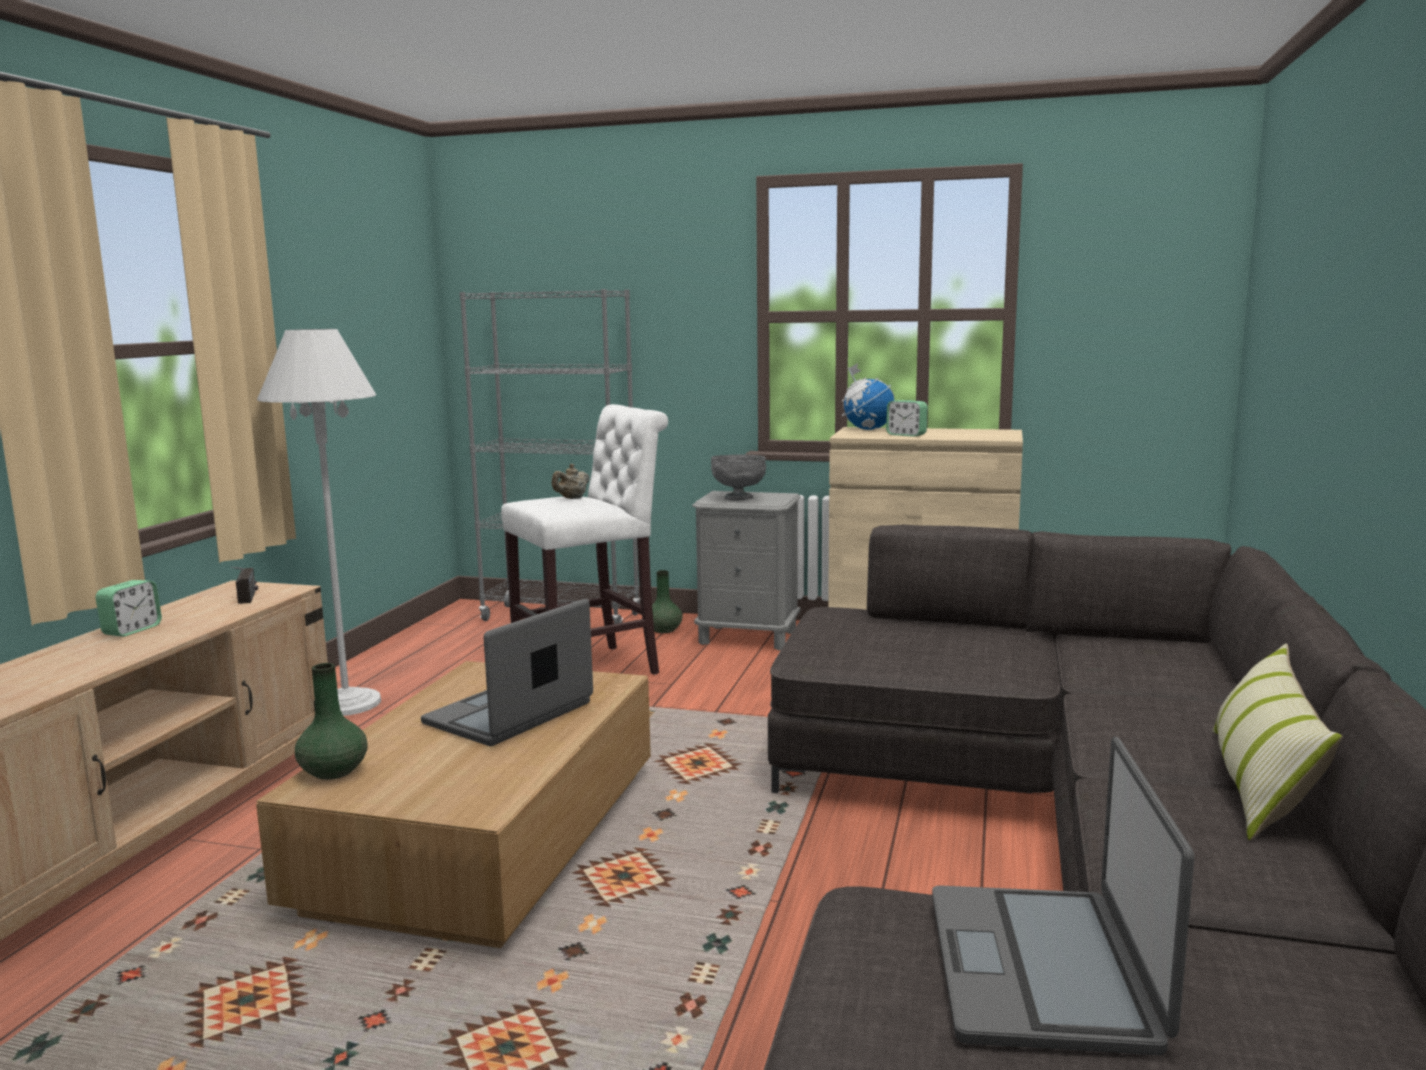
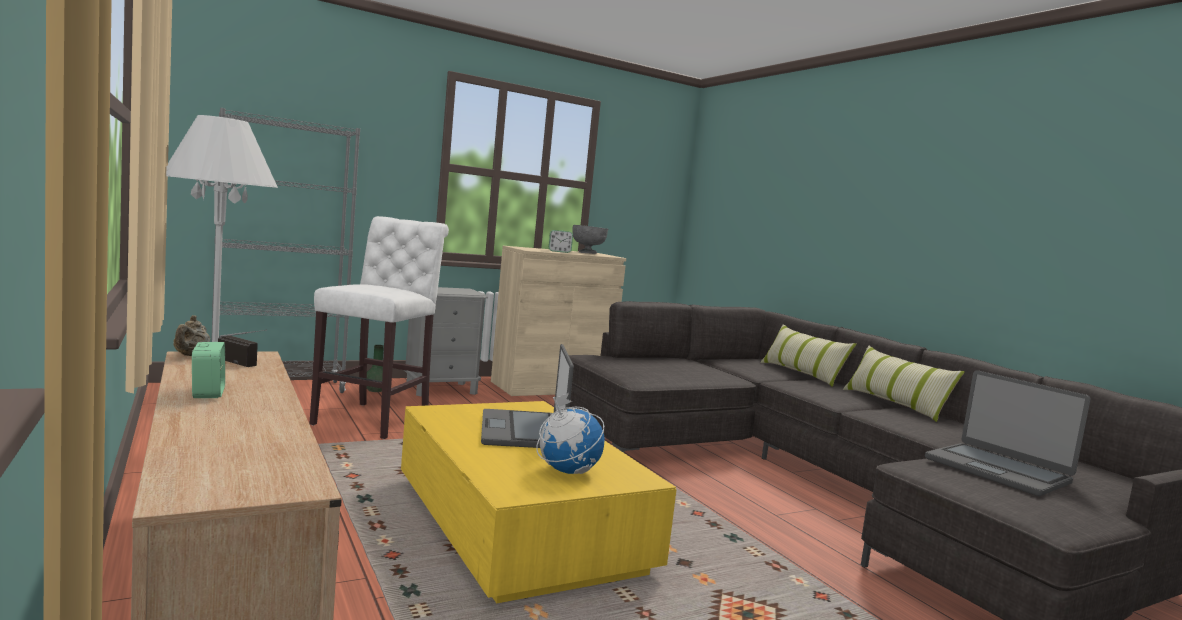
camera: 45 degrees left, 5 degrees down
(332, 771) = (500, 481): green vase -> none
(485, 839) = (518, 526): brown coffee table -> yellow coffee table
(572, 498) = (378, 285): beige teapot -> beige teapot (191, 356)
(739, 499) = (446, 291): grey bowl -> grey bowl (587, 253)
(867, 429) = (525, 247): globe -> globe (567, 471)
(1210, 686) = (802, 374): none -> pillow

